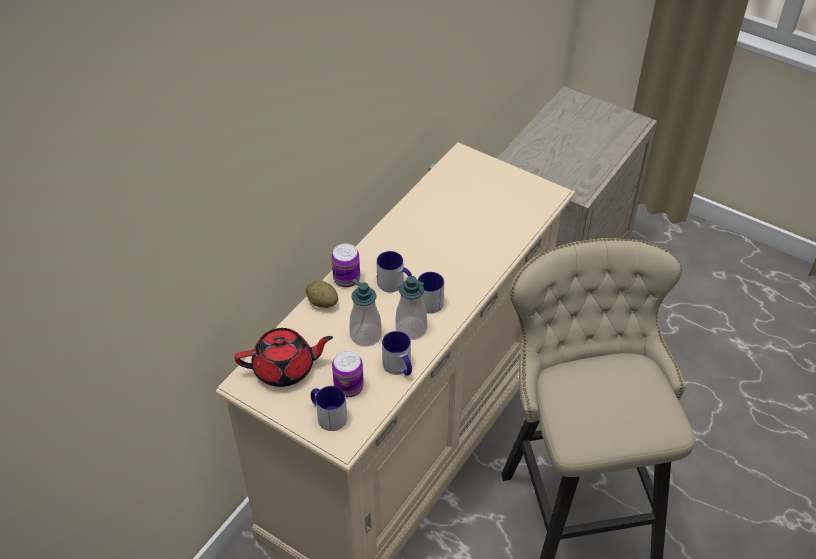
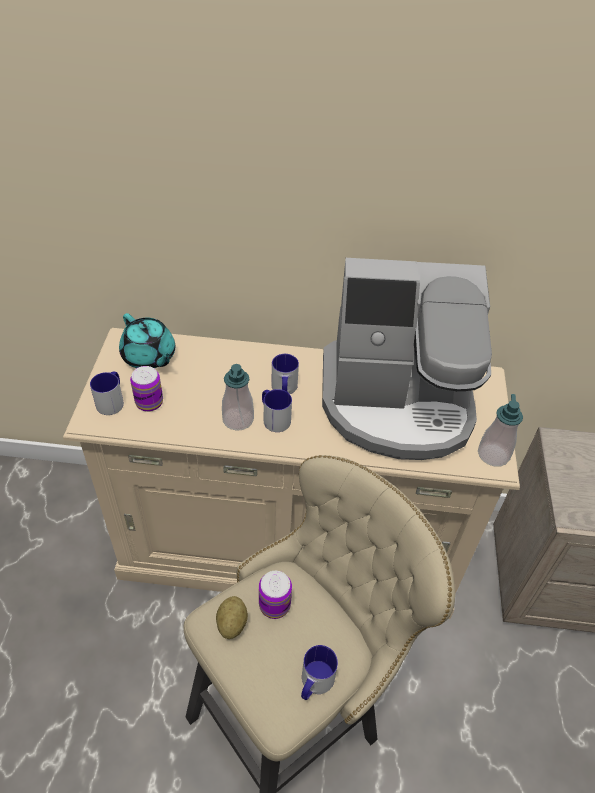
camera: 60 degrees right, 0 degrees up
(285, 368) = (149, 357): red teapot -> turquoise teapot
(322, 302) = (233, 351): potato -> potato (232, 623)
(346, 278) = (270, 356): can -> can (274, 605)
(365, 335) = (212, 392): soap dispenser -> soap dispenser (493, 455)
(399, 367) = (188, 428): mug -> mug (314, 683)
(456, 219) = (397, 403): none -> coffee machine

